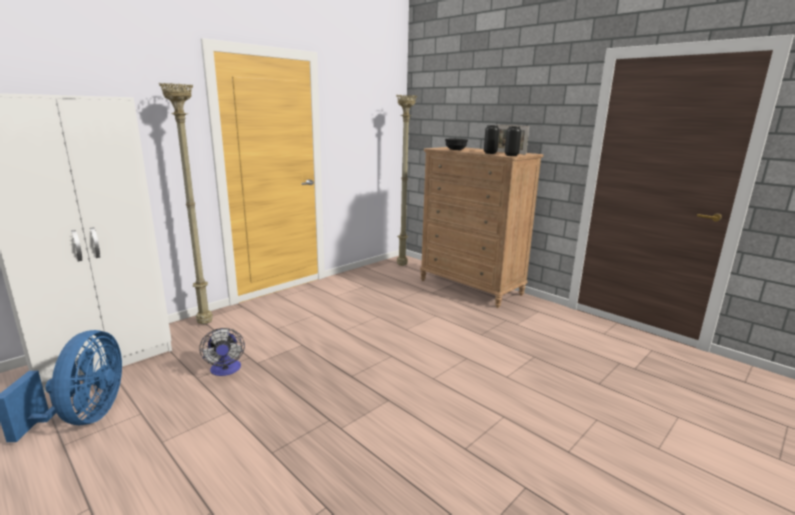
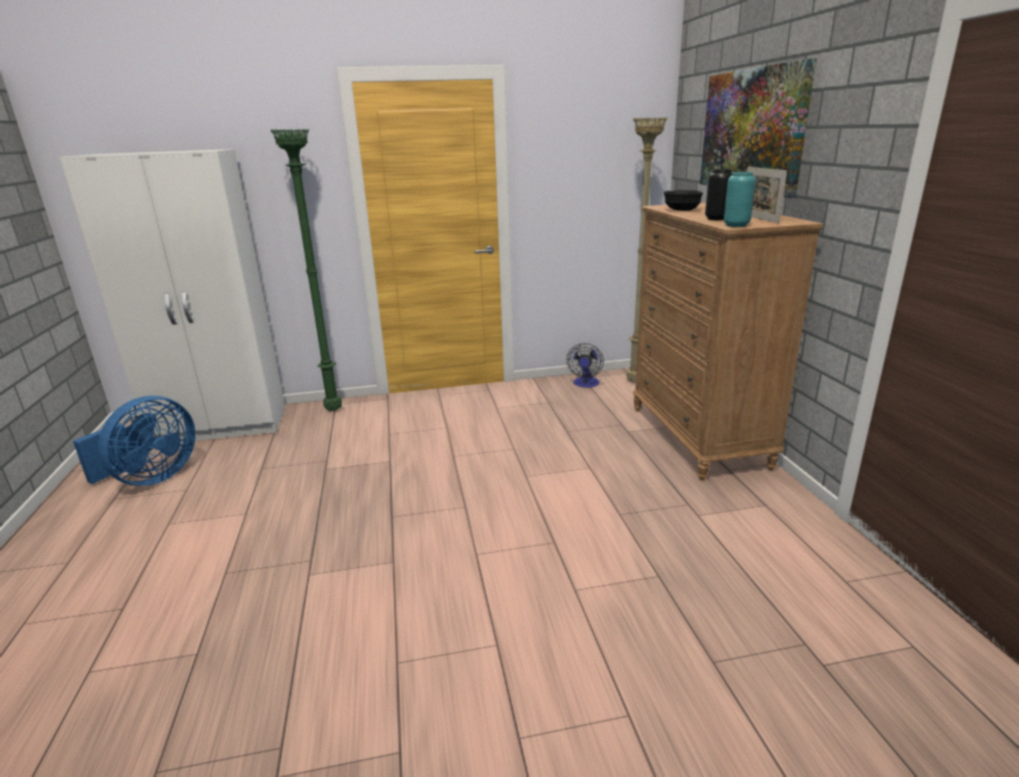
camera: 35 degrees right, 5 degrees up
(206, 323) = (335, 410): beige floor lamp -> green floor lamp
(226, 370) = (291, 468): fan -> fan (585, 384)
(479, 105) = (751, 131): none -> picture
(511, 155) = (736, 225): black vase -> turquoise vase

